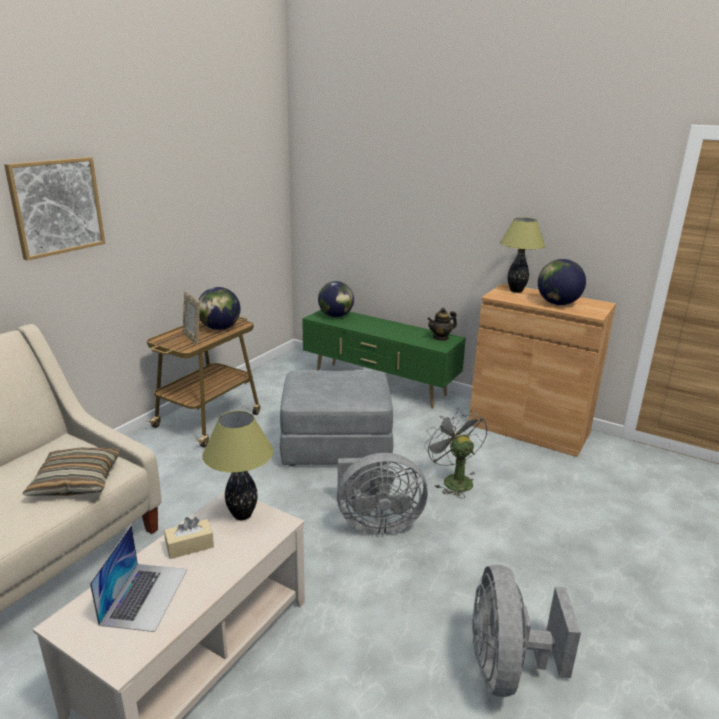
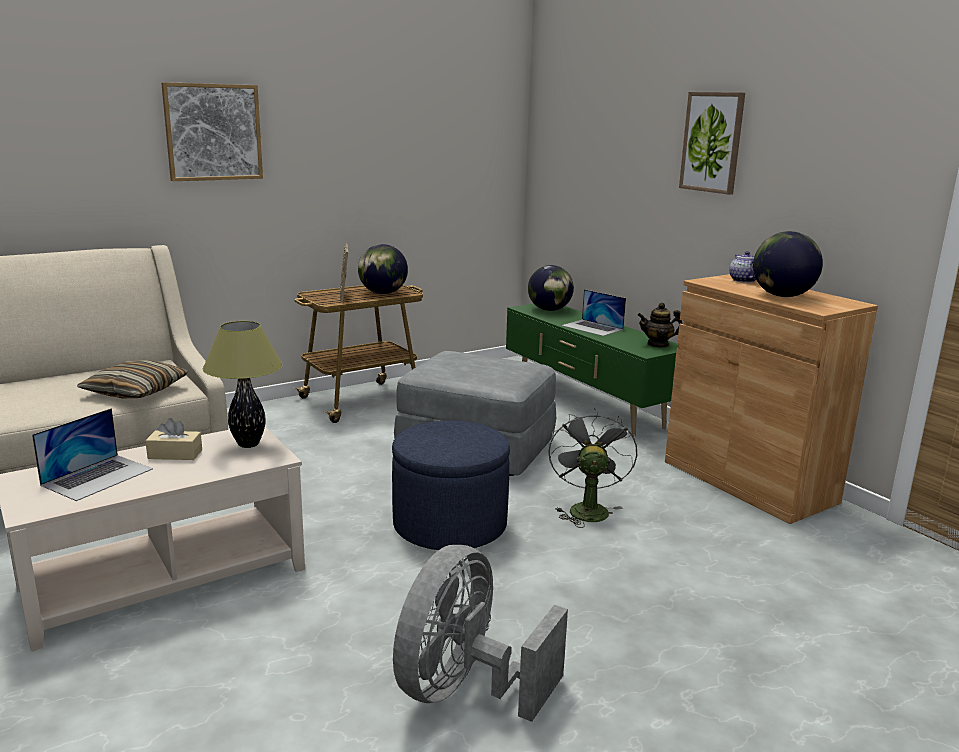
camera: 25 degrees right, 5 degrees down
(376, 523) = (450, 525): grey fan -> blue ottoman
(383, 329) = (592, 327): none -> laptop
(473, 187) = (712, 142): none -> picture
(516, 291) = (743, 280): table lamp -> teapot

